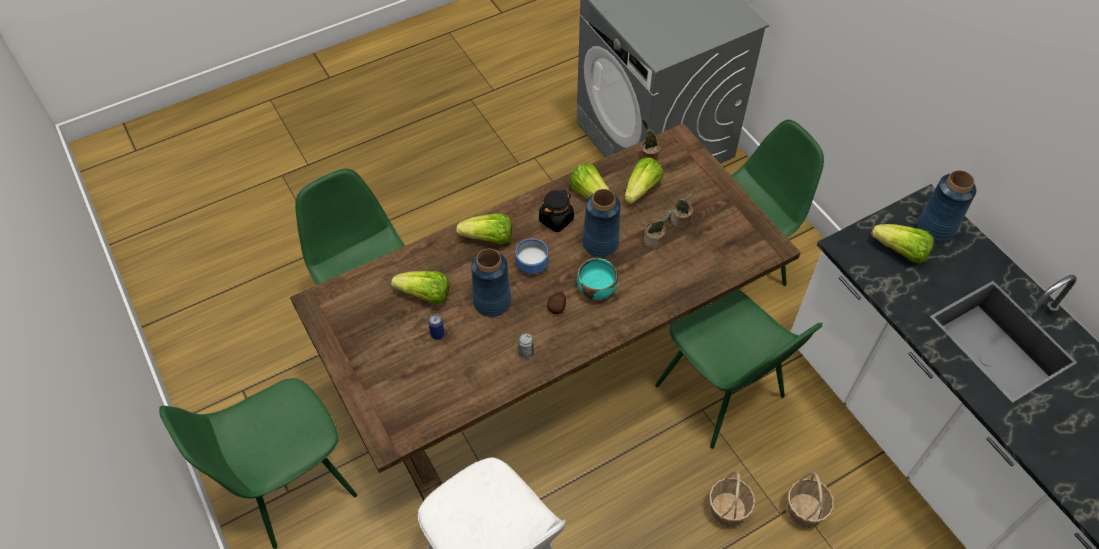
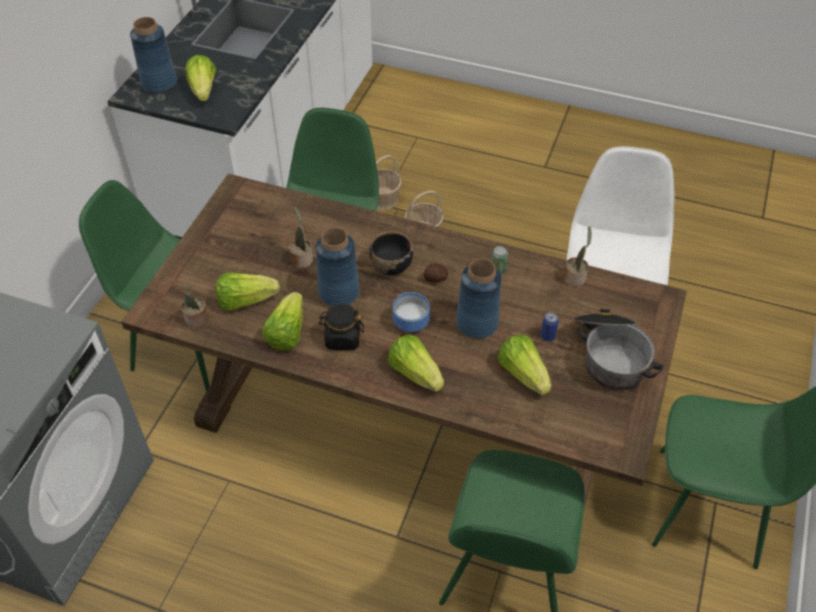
camera: 130 degrees left, 5 degrees down
(383, 357) = (609, 356): none -> cooking pot
(596, 289) = (391, 266): turquoise bowl -> black bowl
(681, 221) = (261, 255): potted plant -> potted plant (575, 277)

